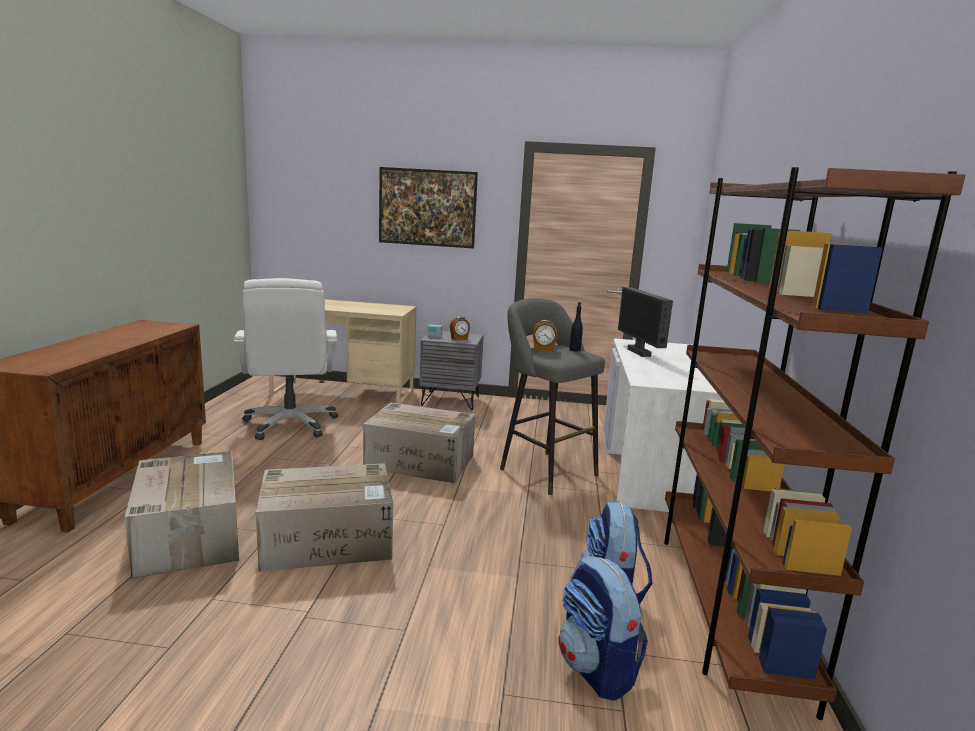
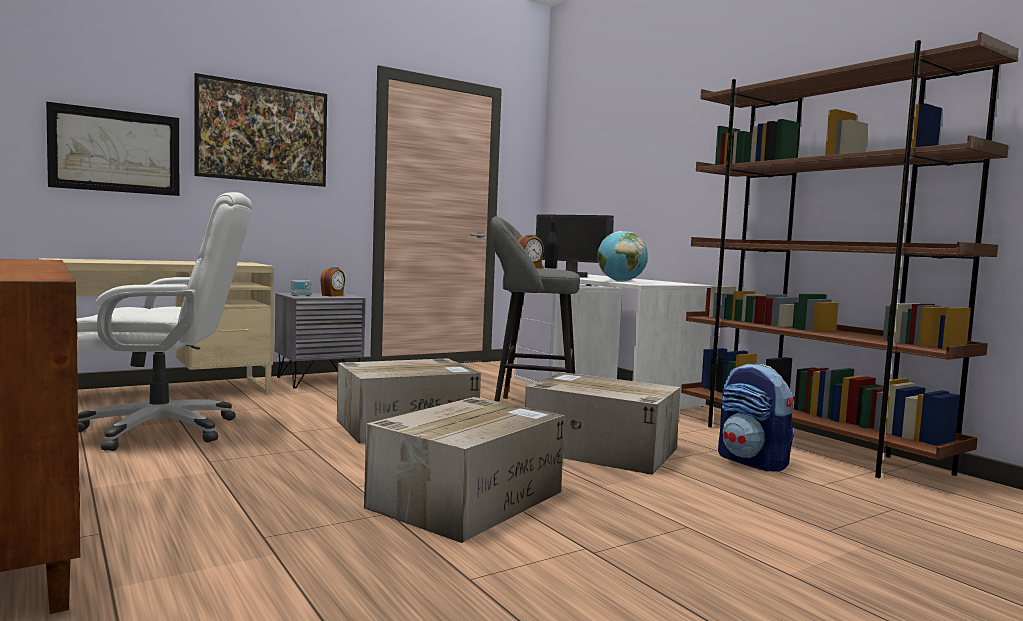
camera: 40 degrees left, 10 degrees down
(188, 534) = (288, 547): cardboard box -> cardboard box (599, 450)
(290, 424) = (161, 430): white office chair -> white office chair turned 45 degrees counterclockwise
(331, 226) = (115, 151): none -> picture
(596, 669) = (835, 497): backpack -> none
(645, 372) = (620, 281): none -> globe

